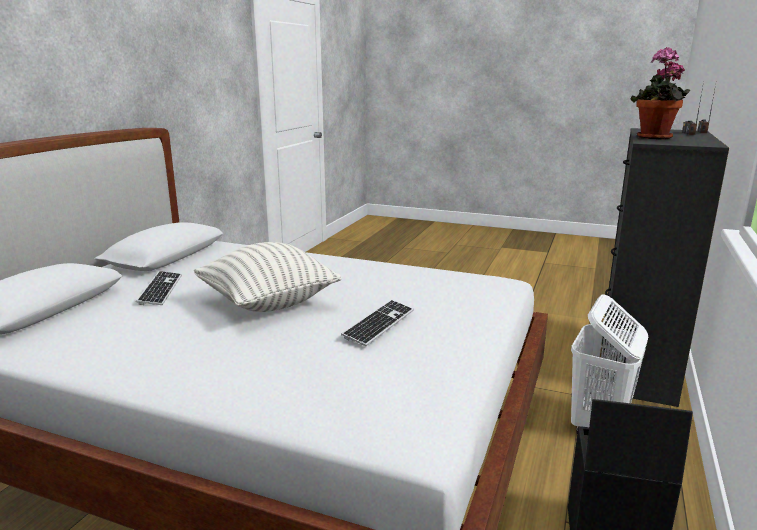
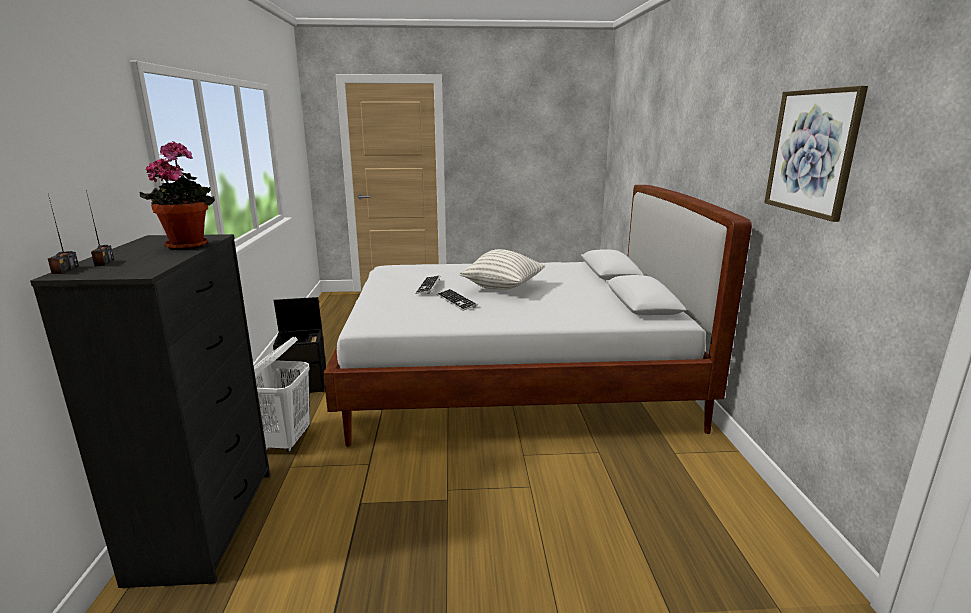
camera: 155 degrees right, 0 degrees up
(160, 290) = (579, 286): keyboard -> keyboard (456, 301)
(176, 61) = (812, 152): none -> picture

